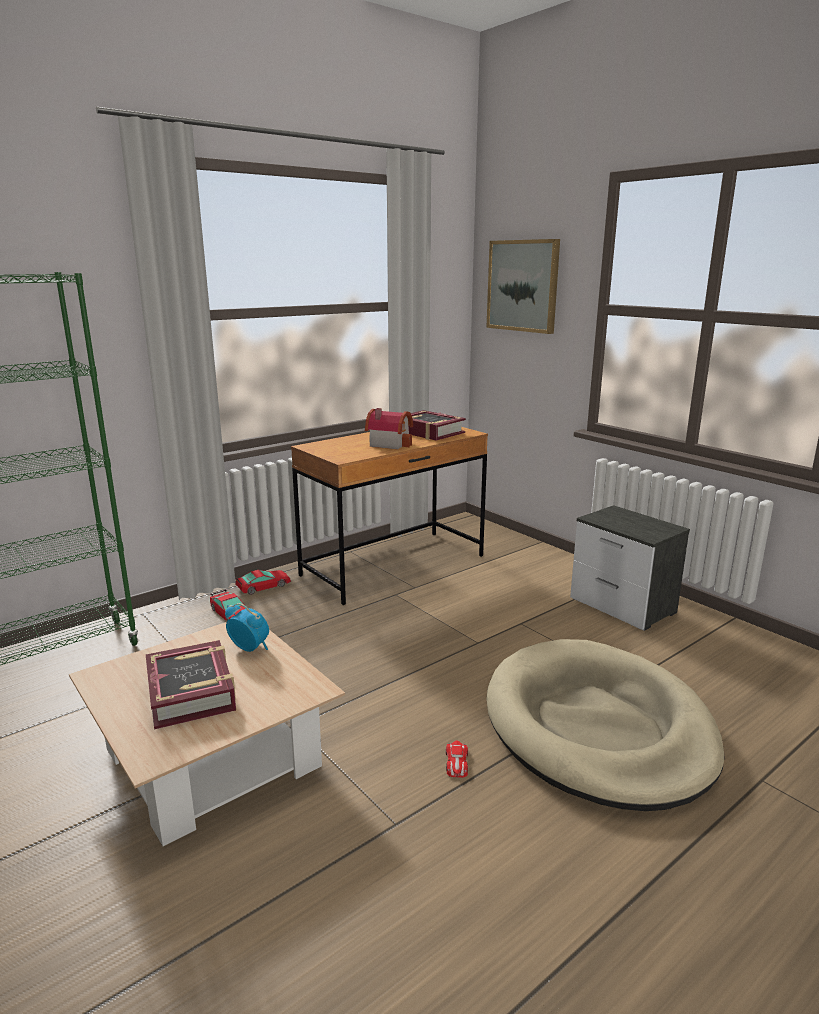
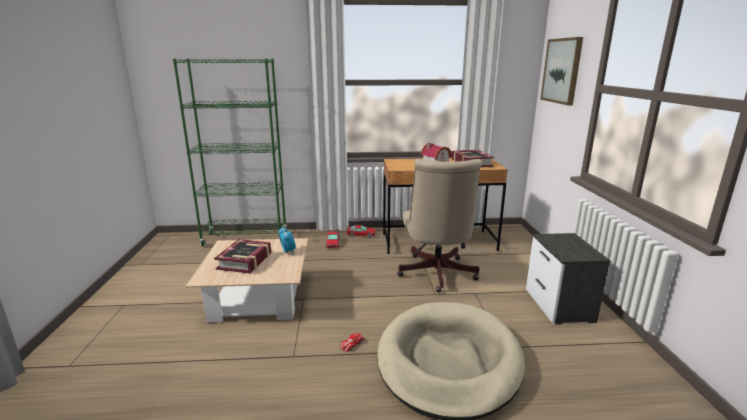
camera: 35 degrees right, 0 degrees up
(447, 615) = (436, 275): none -> beige office chair

